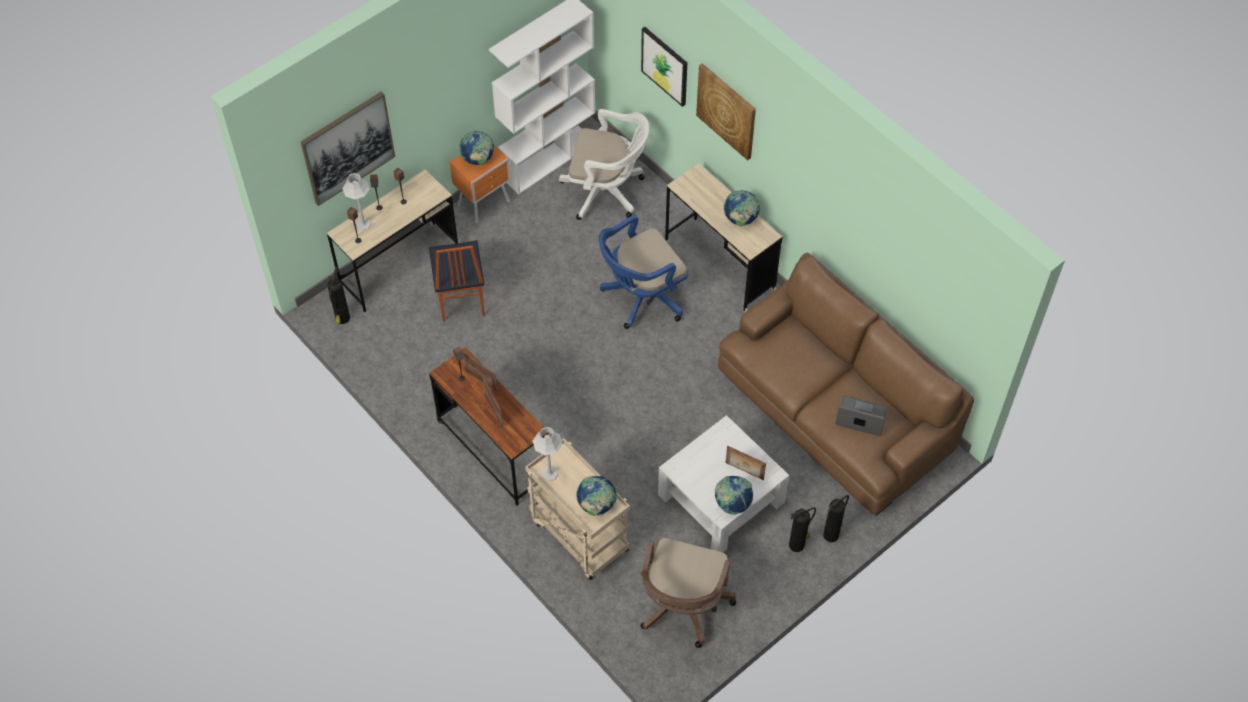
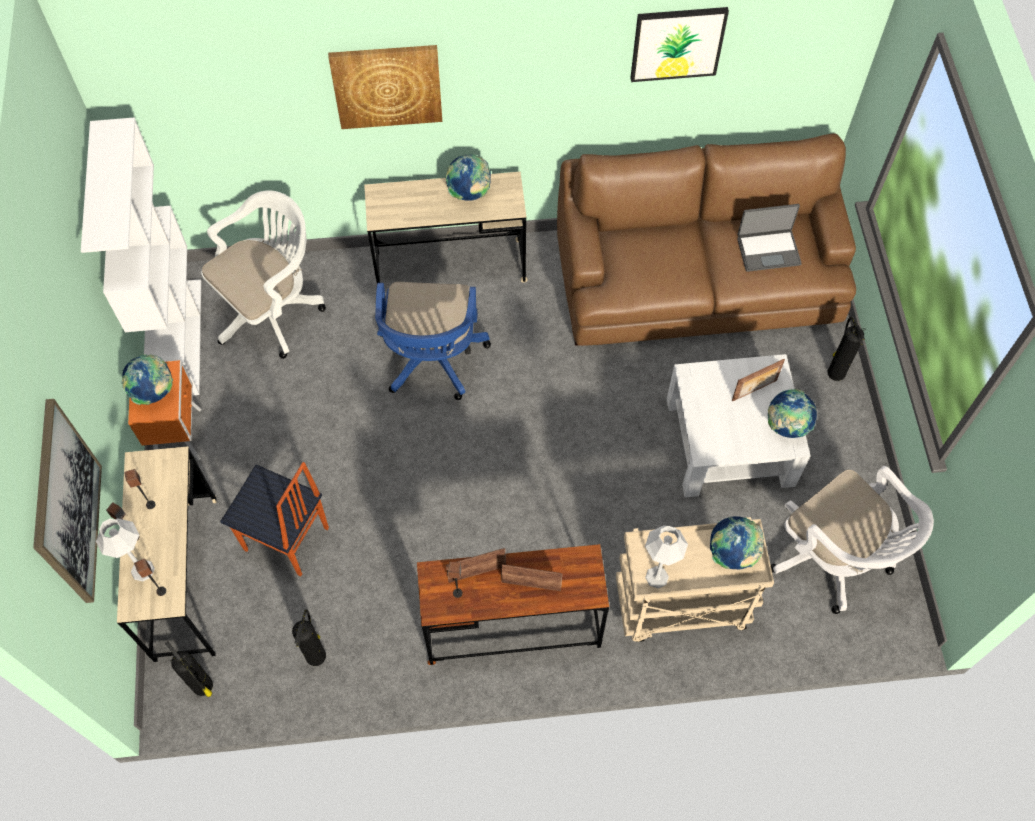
camera: 55 degrees left, 5 degrees up
(665, 66) = (264, 106): picture -> picture (677, 43)
(682, 607) = (834, 558): brown office chair -> white office chair
(797, 544) = (828, 408): fire extinguisher -> fire extinguisher (316, 654)
(861, 418) = (768, 250): laptop -> laptop turned 150 degrees counterclockwise

